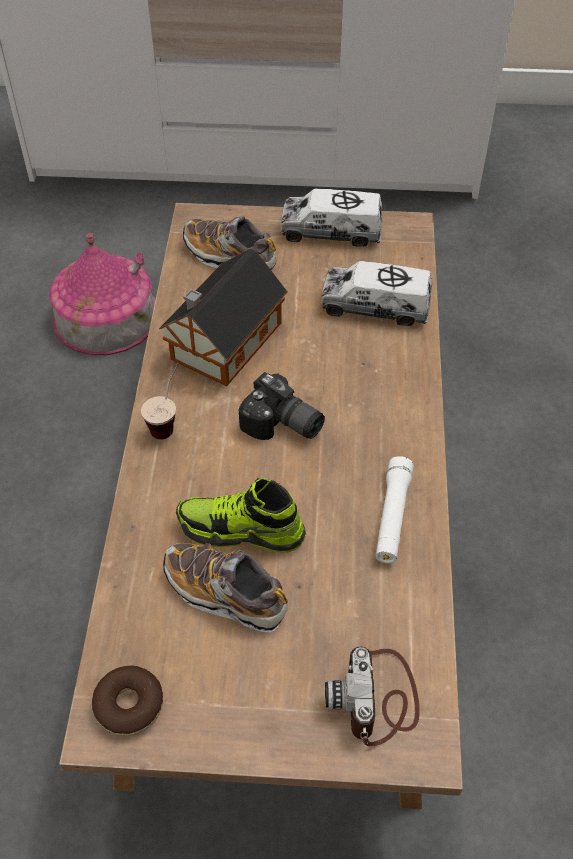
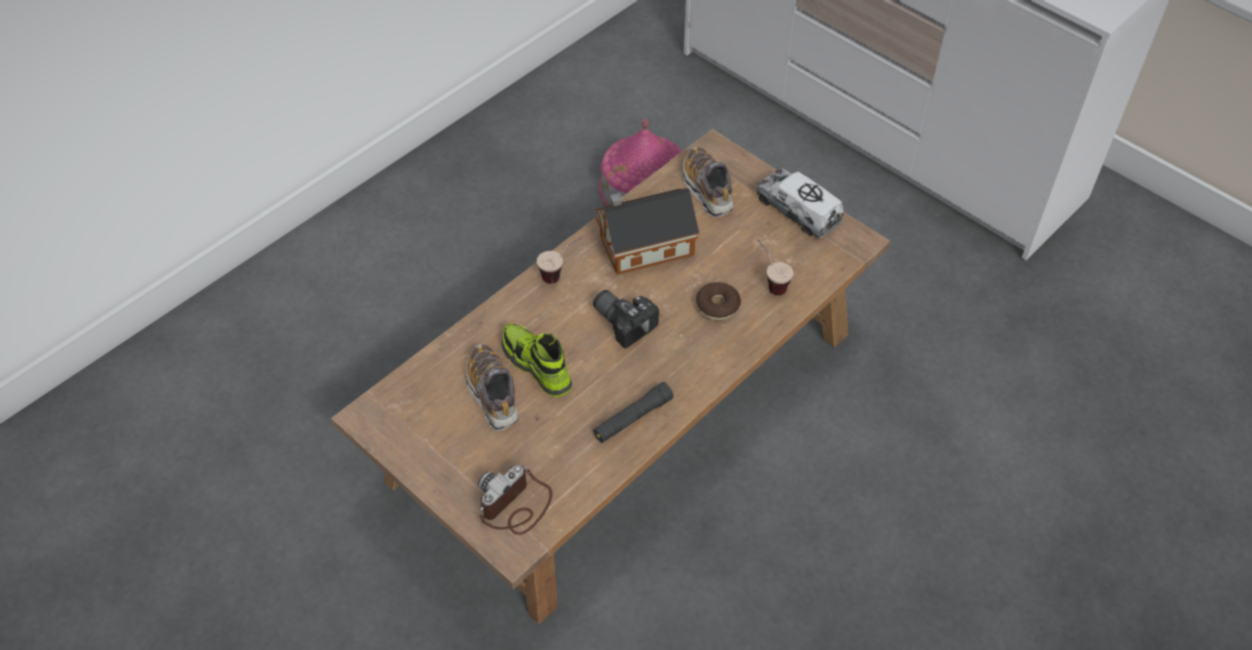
camera: 40 degrees right, 0 degrees up
(129, 705) = (389, 414): donut -> donut (717, 306)
(282, 426) = (624, 320): camera -> camera turned 150 degrees clockwise
(375, 306) = (770, 282): toy truck -> cup
(392, 516) = (632, 418): white flashlight -> black flashlight

